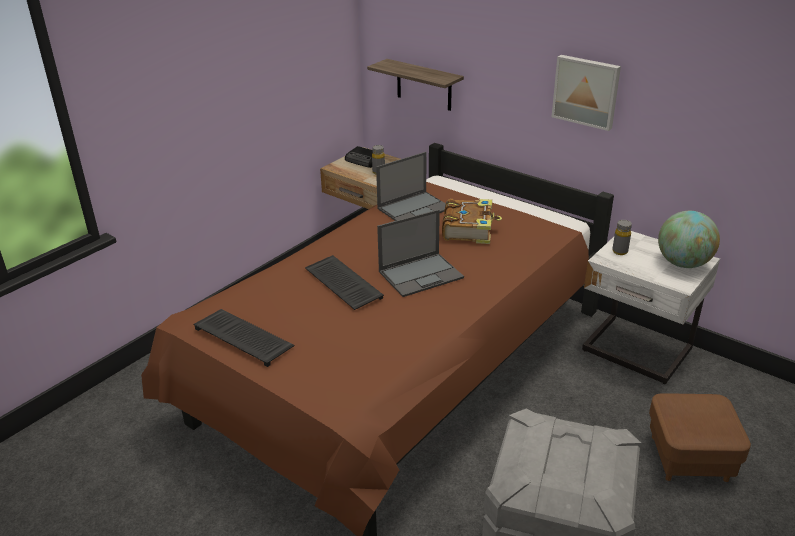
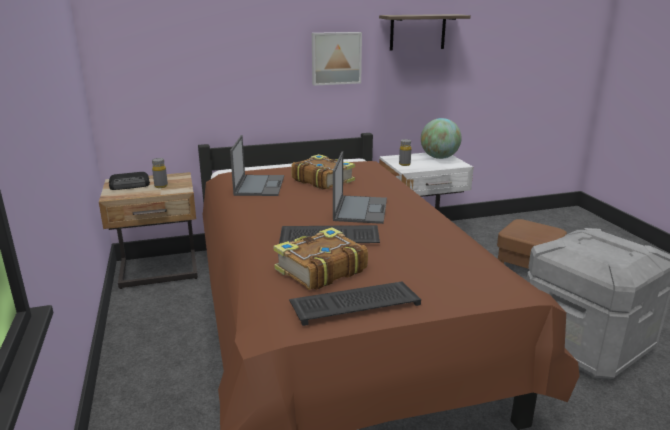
camera: 55 degrees left, 10 degrees down
(281, 303) = (319, 270): none -> book
(424, 85) = (175, 93): shelf -> shelf (417, 32)

